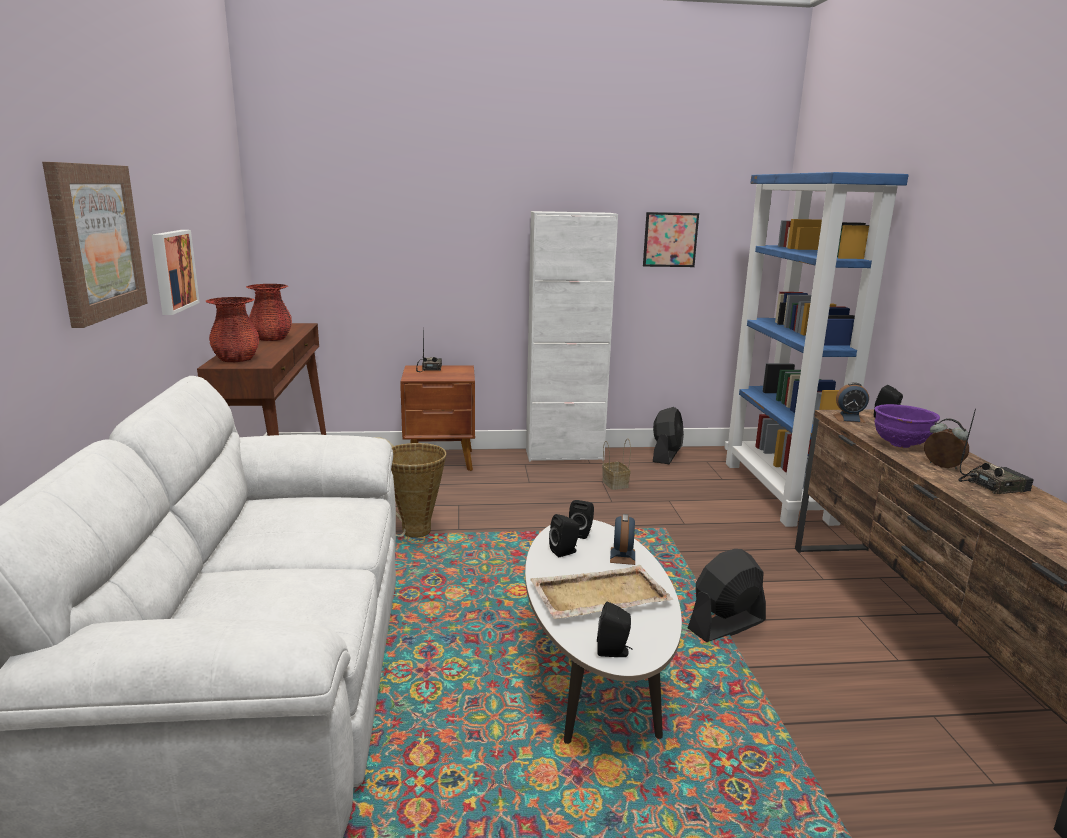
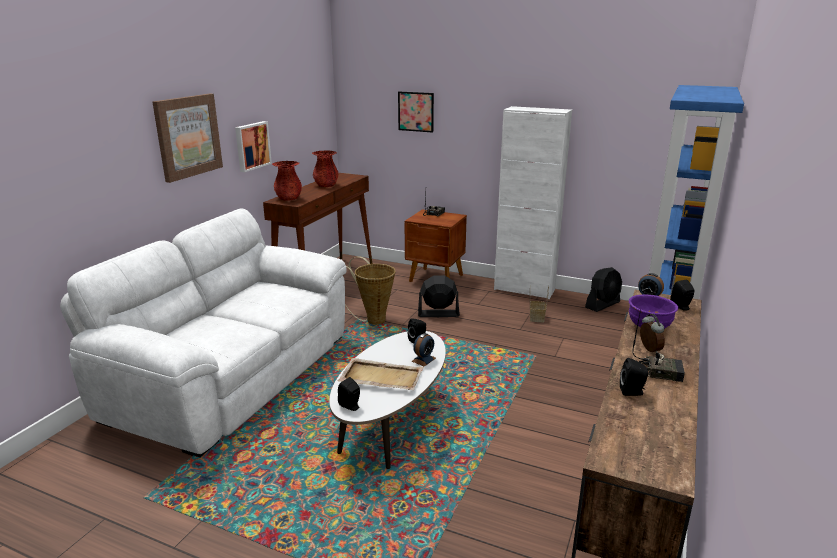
camera: 30 degrees right, 5 degrees up
(565, 552) = (394, 349): black speaker -> black speaker (632, 392)
(670, 239) = (622, 133): picture -> picture (416, 111)
(726, 625) = (502, 426): black fan -> black fan (438, 313)

